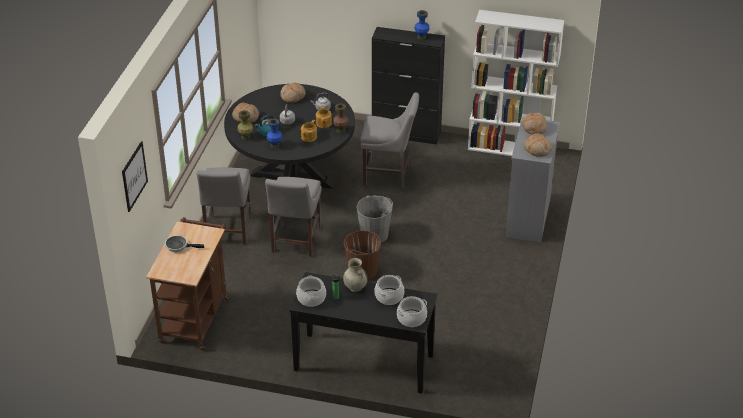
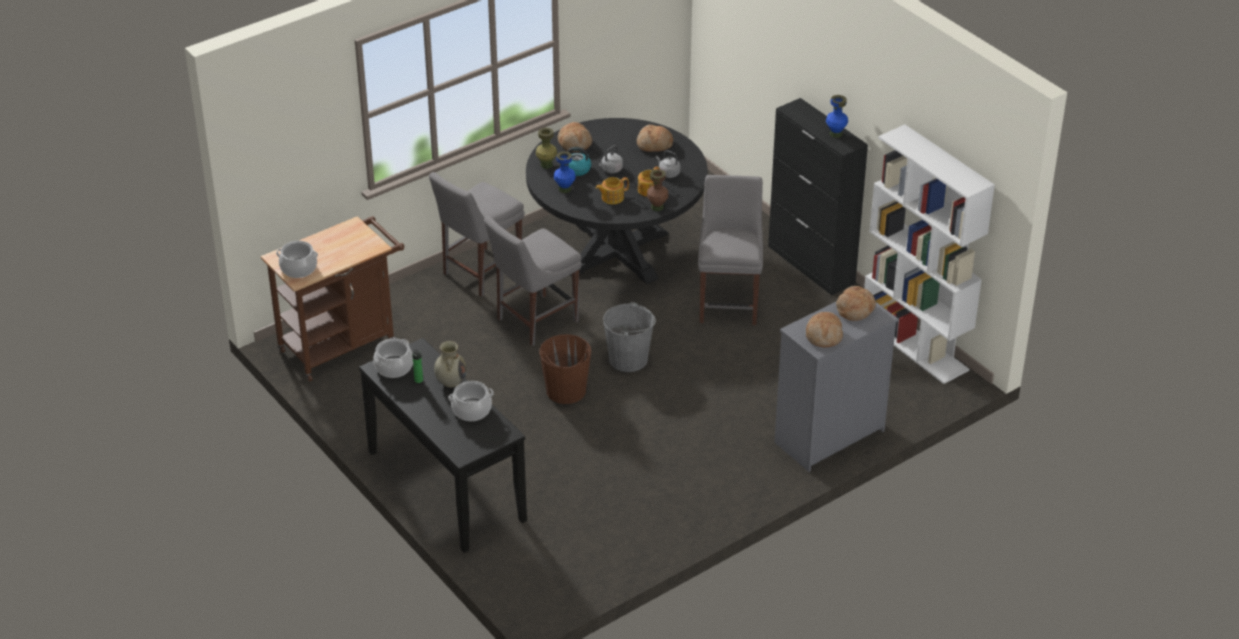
camera: 40 degrees right, 0 degrees up
(134, 176) = (286, 131): picture -> none
(178, 246) = (327, 242): frying pan -> none
(389, 175) = (729, 302): grey chair -> grey chair turned 135 degrees counterclockwise
(411, 318) = (464, 445): cooking pot -> cooking pot (299, 268)

